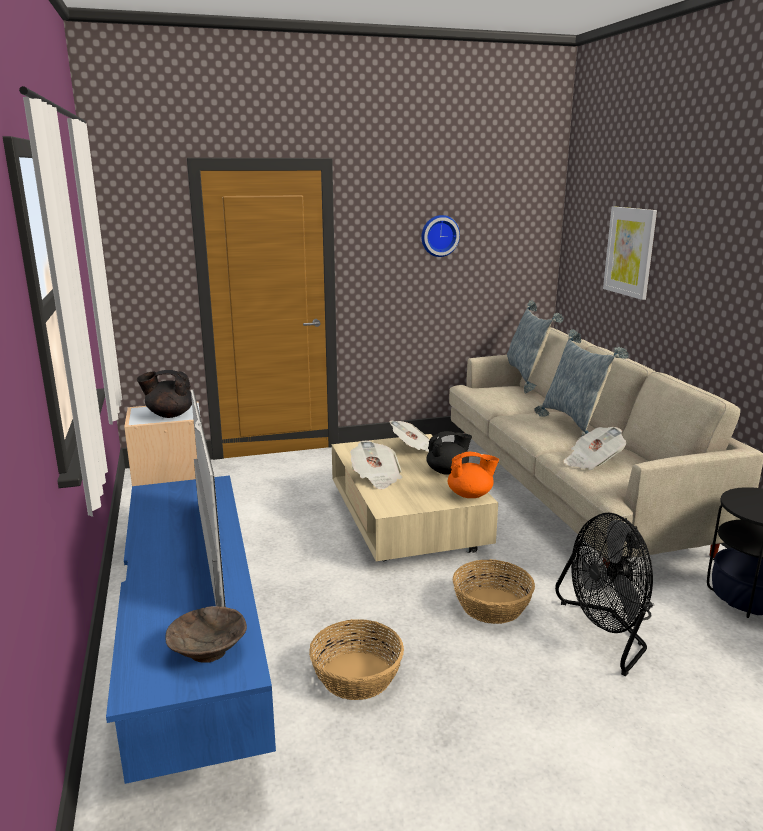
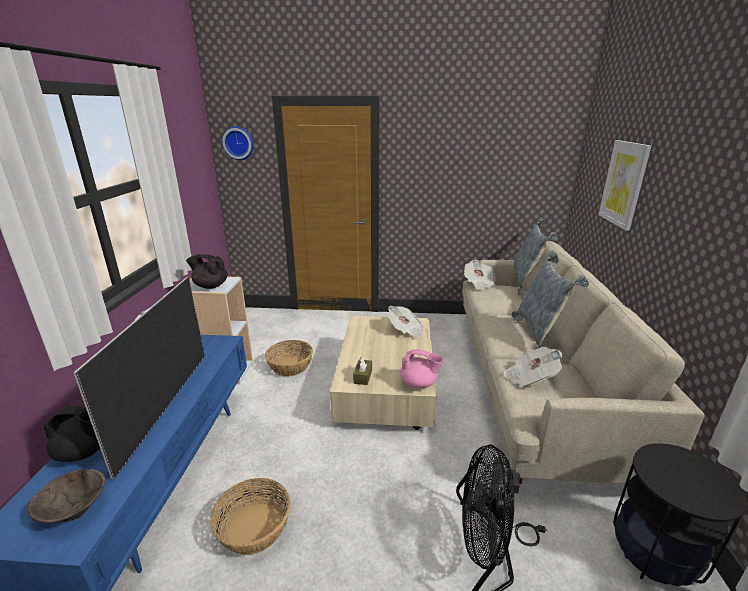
camera: 20 degrees right, 5 degrees up
(376, 478) = (358, 352): newspaper -> newspaper (479, 283)
(402, 499) = (363, 376): none -> brown tissue box
(439, 235) = (465, 160): wall clock -> wall clock (239, 143)
(448, 471) = (417, 356): black teapot -> black teapot (85, 451)
(471, 495) = (419, 384): orange teapot -> pink teapot
(491, 605) = (400, 487): basket -> basket (290, 366)

